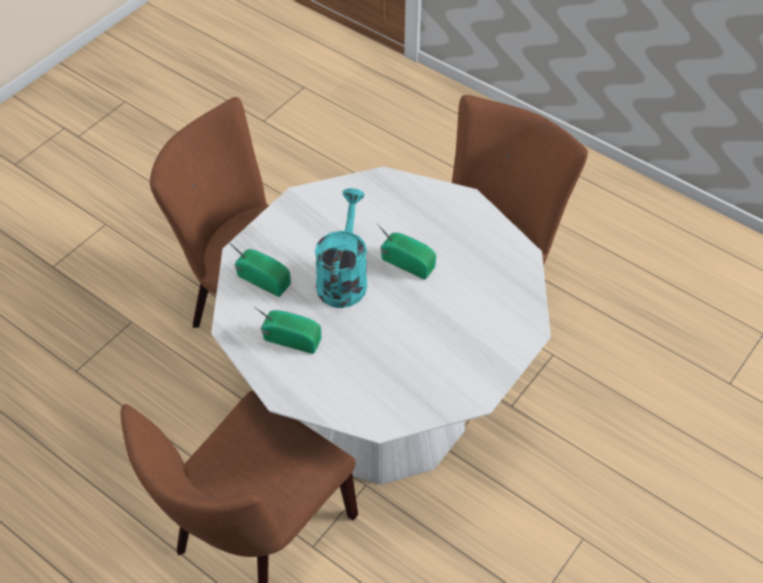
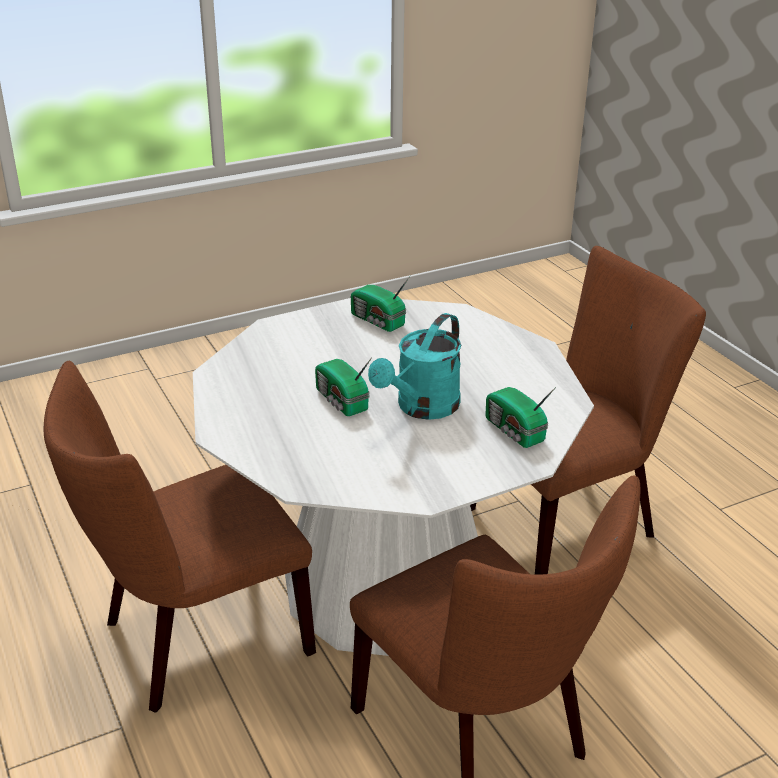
camera: 155 degrees left, 20 degrees down
(291, 338) = (508, 379): radio -> radio (378, 321)

